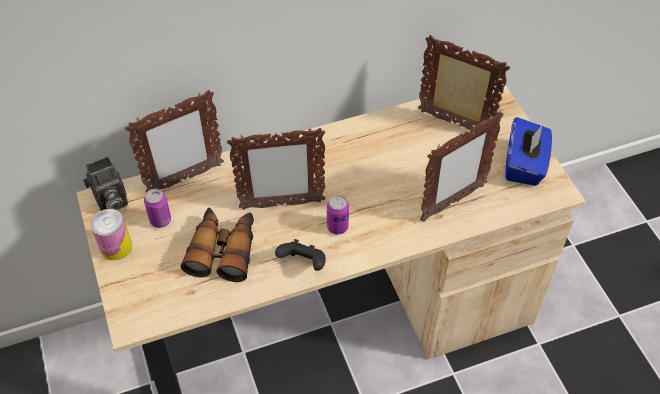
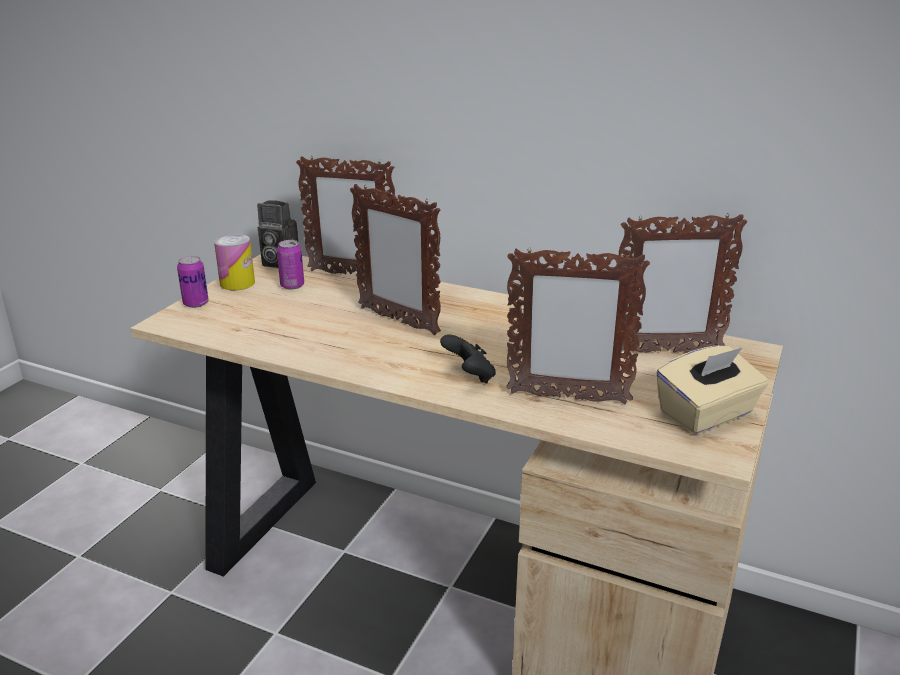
camera: 45 degrees right, 25 degrees down
(223, 249) = (304, 321): binoculars -> none
(303, 263) = (349, 360): black game controller -> black game controller (469, 376)
(337, 227) = (420, 355): can -> can (196, 303)
(454, 124) = (666, 351): picture frame -> picture frame turned 105 degrees clockwise
(524, 165) = (707, 414): blue tissue box -> beige tissue box

